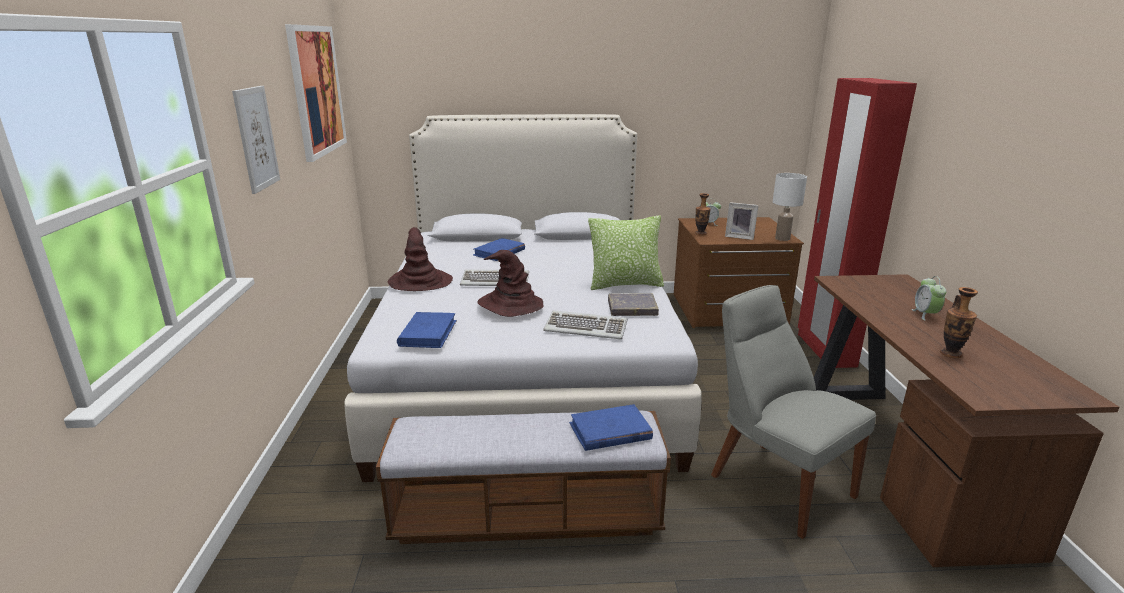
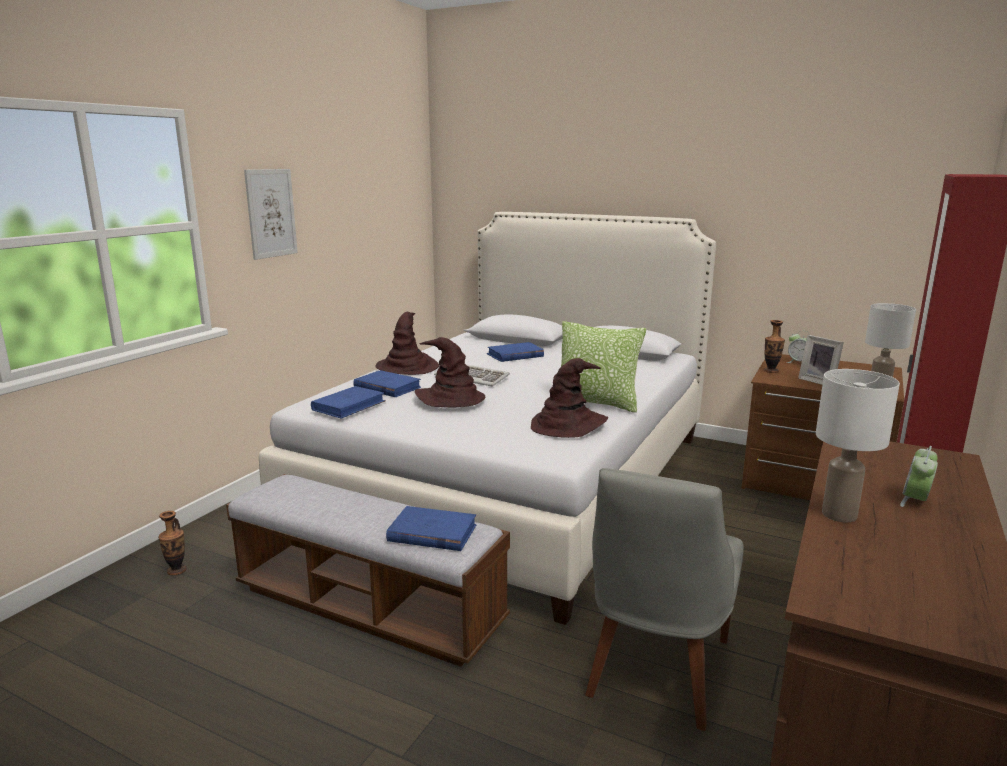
camera: 30 degrees right, 5 degrees down
(316, 90) = (379, 180): picture -> none
(436, 307) = (387, 387): none -> blue book
(586, 328) = (492, 431): keyboard -> none
(632, 308) = (568, 425): grey book -> brown hat
(776, 482) = (656, 671): grey chair -> grey chair turned 150 degrees counterclockwise
(906, 335) = (838, 514): none -> white table lamp
(950, 354) = (869, 548): vase -> vase (176, 570)

